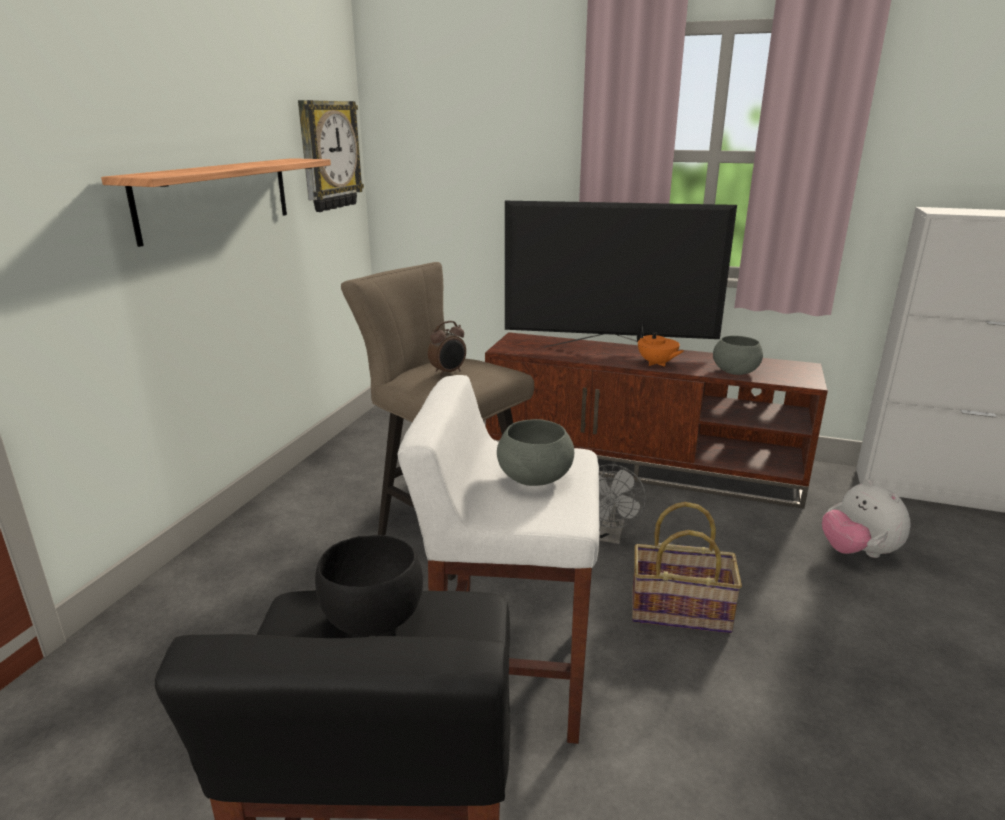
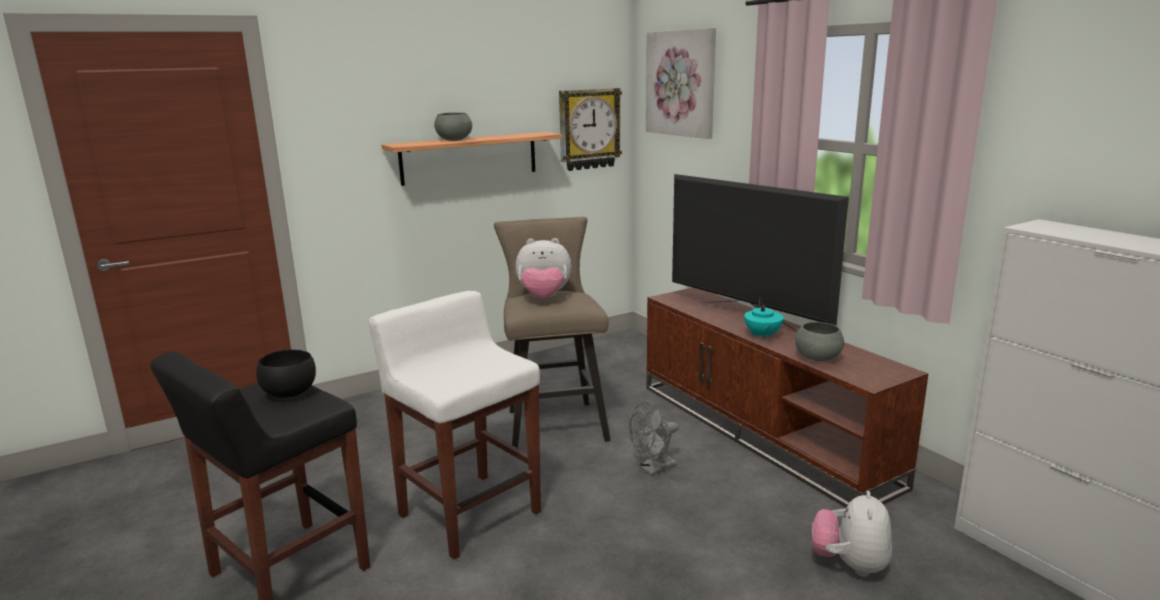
camera: 40 degrees right, 5 degrees down
(447, 94) = (681, 83): none -> picture
(448, 372) = (544, 298): alarm clock -> plush toy
(534, 479) = (469, 366): grey bowl -> grey bowl (454, 140)
(656, 363) = (762, 335): orange teapot -> turquoise teapot
(680, 610) = (626, 531): basket -> none

